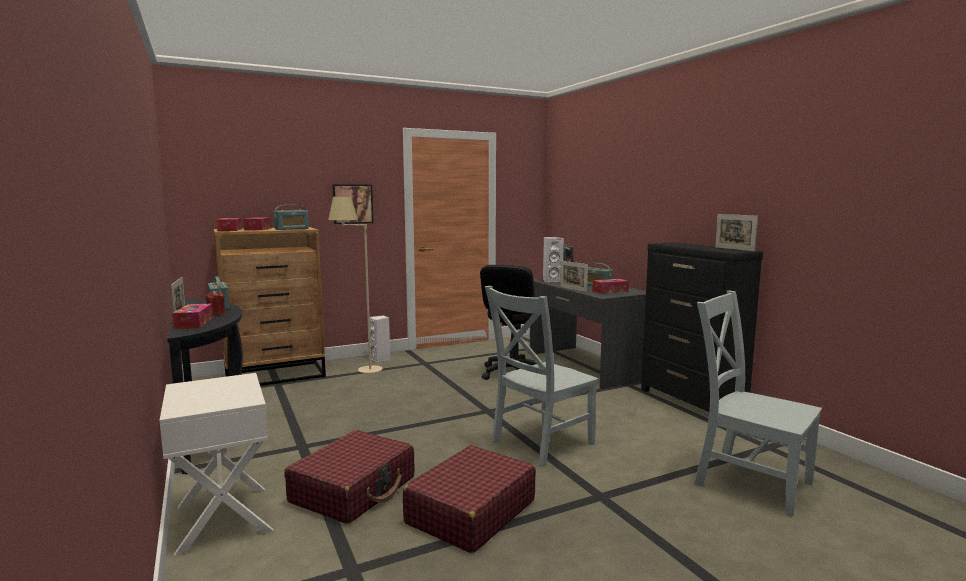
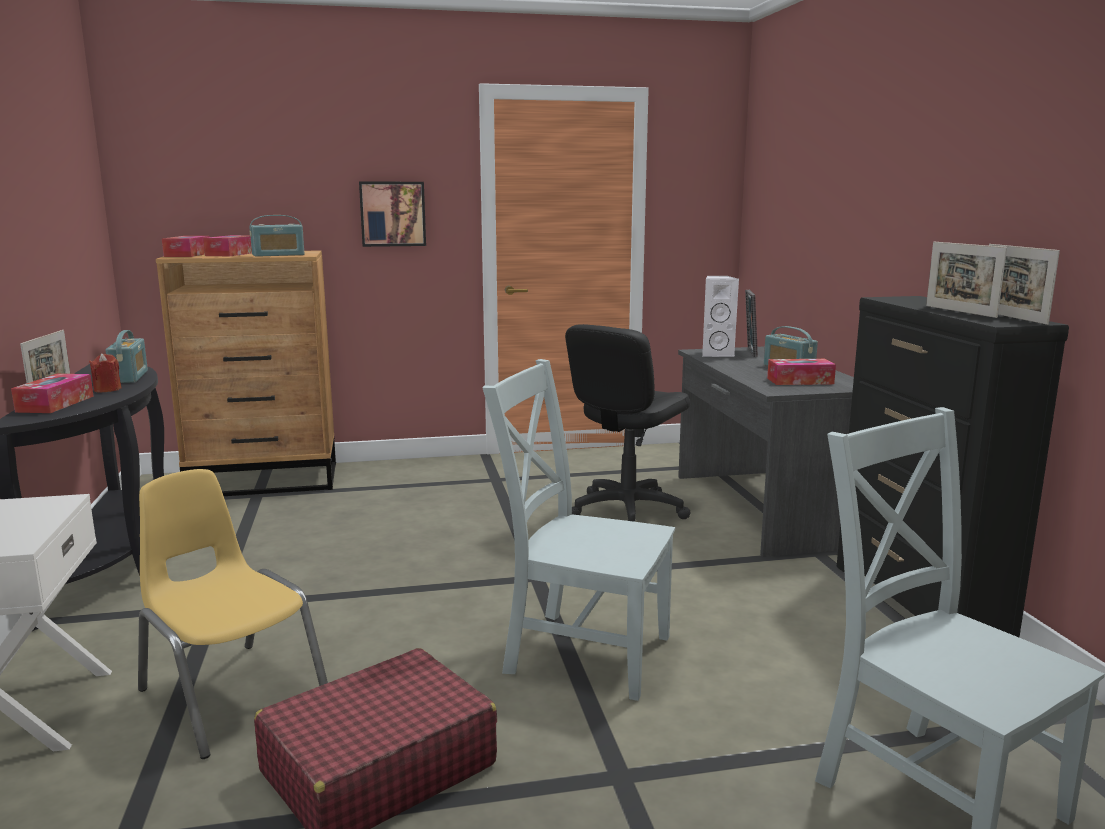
camera: 15 degrees right, 5 degrees up
(354, 490) = (232, 695): red suitcase -> yellow chair
(359, 371) = (387, 484): beige floor lamp -> none
(380, 359) = (433, 466): white speaker -> none
(539, 443) = (581, 652): grey chair -> grey chair turned 45 degrees clockwise
(573, 289) = (735, 373): picture frame -> picture frame (960, 311)

